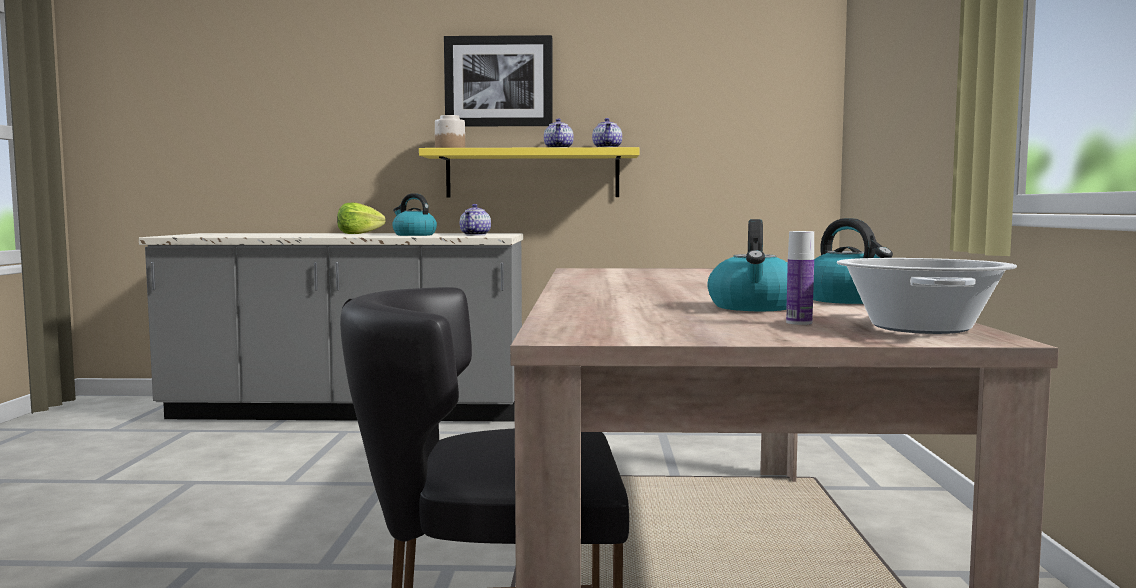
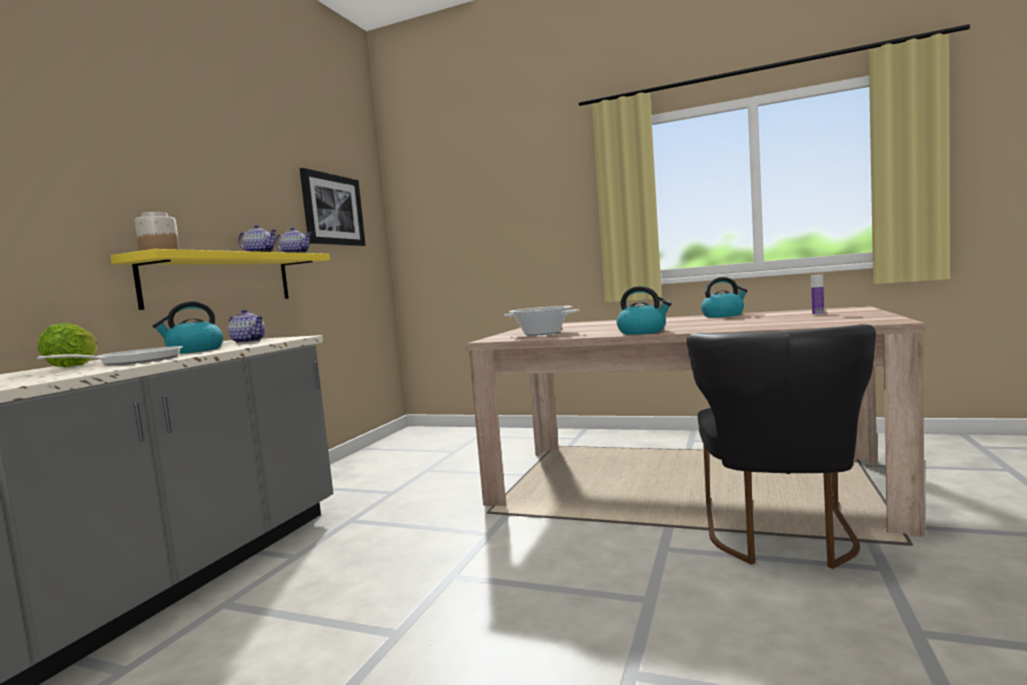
camera: 70 degrees left, 0 degrees up
(352, 235) = (133, 362): none -> frying pan
(498, 81) = (176, 180): picture -> picture (333, 210)
(754, 307) = (757, 318): kettle -> kettle (642, 332)
(921, 327) = (827, 310): cooking pot -> cooking pot (542, 333)

